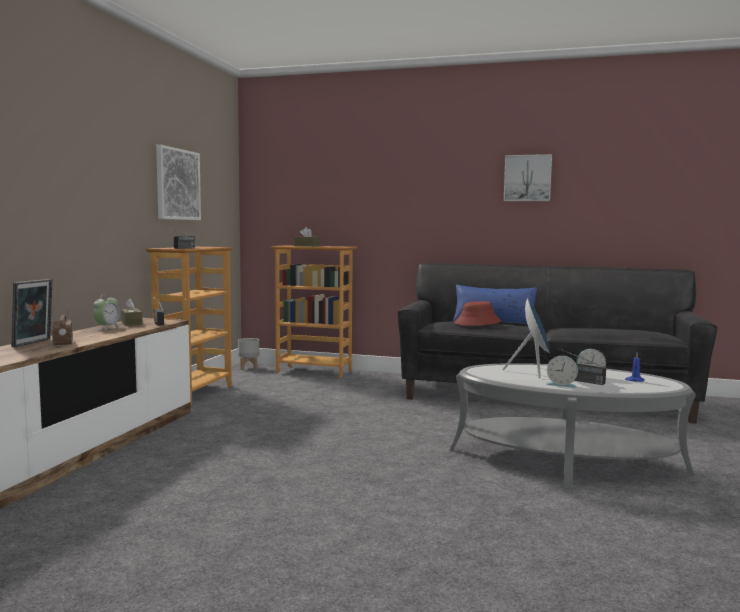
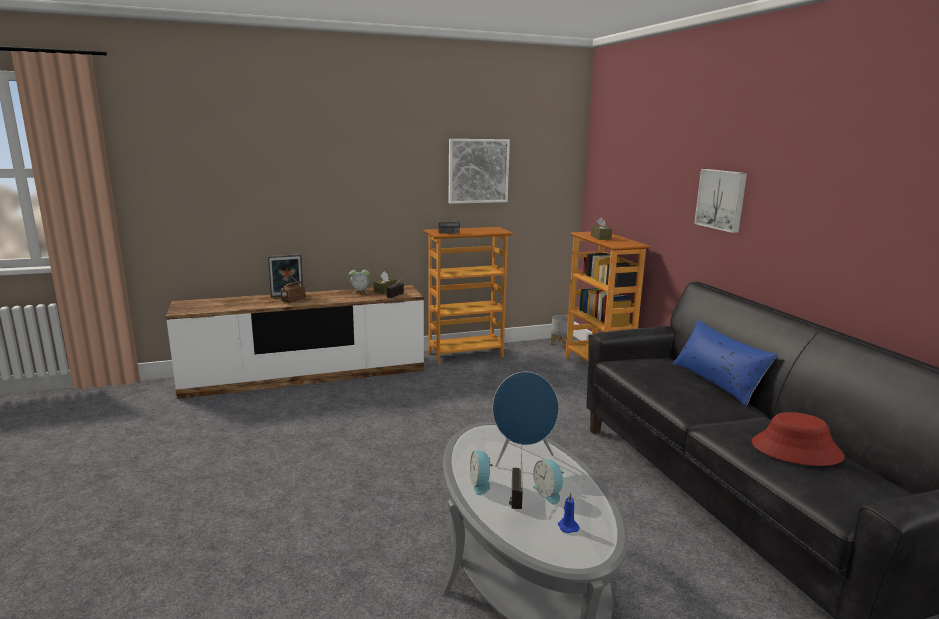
camera: 55 degrees right, 10 degrees up
(477, 323) = (664, 376): red hat -> red hat (796, 450)
(527, 178) = (830, 187): picture -> picture (722, 199)

